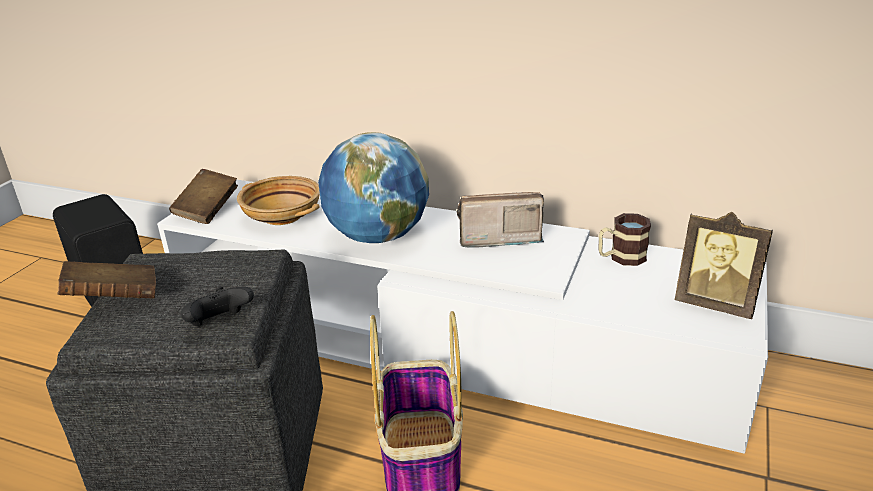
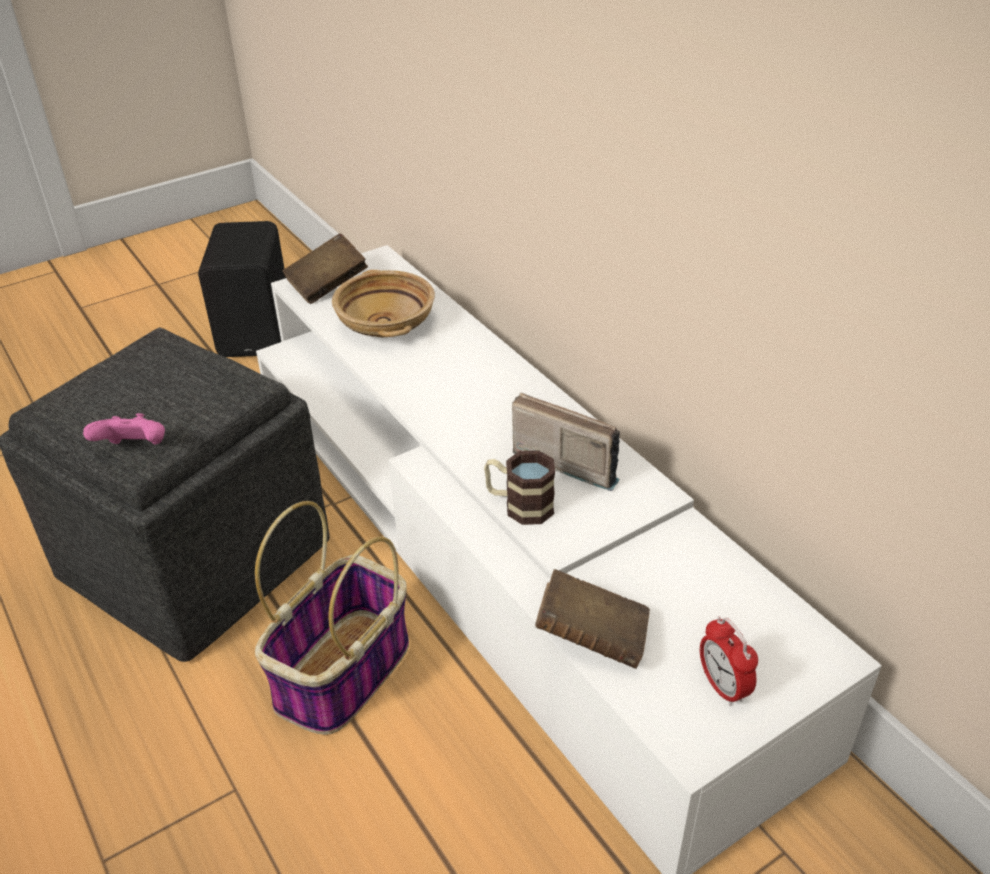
camera: 35 degrees right, 10 degrees up
(114, 300) = (91, 379): brown book -> brown book (592, 637)
(220, 324) = (135, 449): black game controller -> pink game controller
(377, 237) = (446, 396): globe -> none
(621, 258) = (690, 559): mug -> mug (519, 505)
(715, 304) = (723, 687): picture frame -> alarm clock

